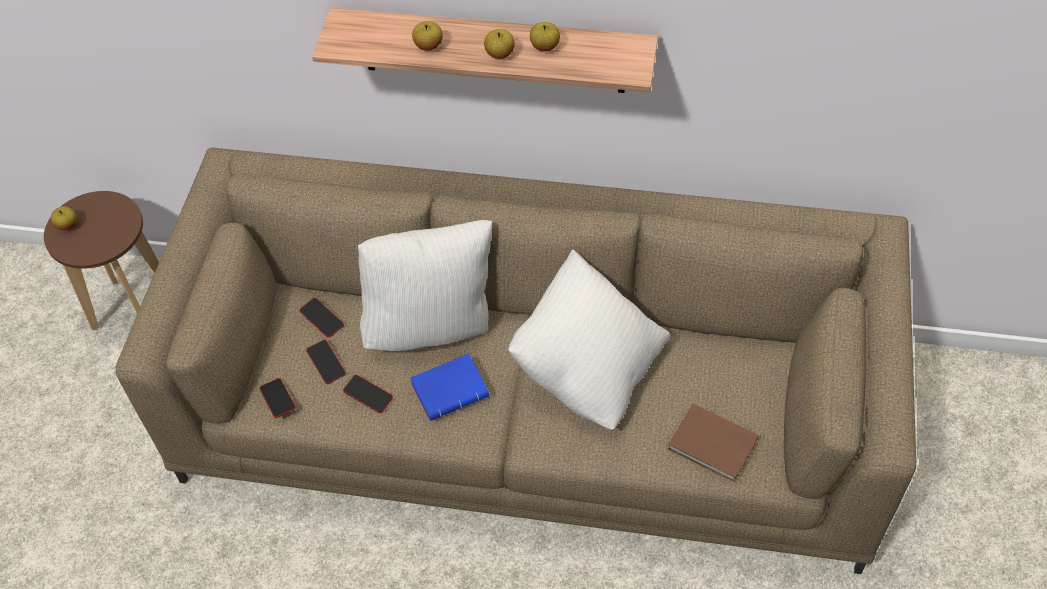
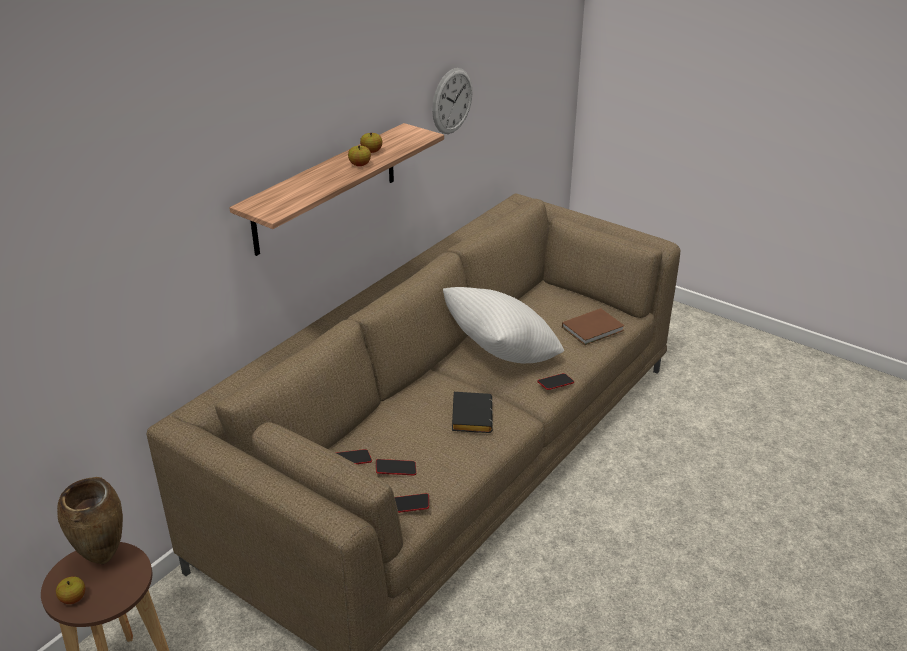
camera: 65 degrees left, 20 degrees down
(116, 217) = (104, 559): none -> brown vase
(368, 395) = (444, 456): phone -> phone (555, 384)
(428, 46) = (320, 183): apple -> none
(431, 325) = (406, 409): white pillow -> none
(451, 389) = (470, 416): blue book -> black book
(778, 47) = (452, 101): none -> wall clock

